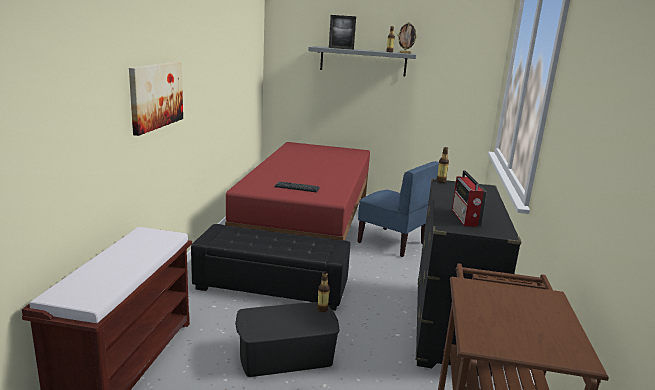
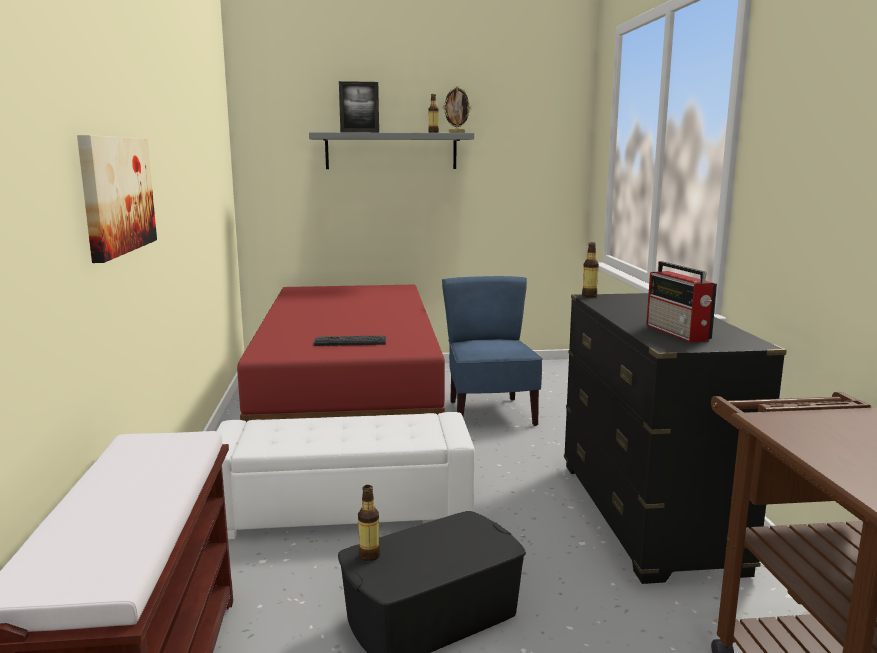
camera: 15 degrees left, 5 degrees down
(272, 286) = (344, 509): black ottoman -> white ottoman
(322, 309) = (477, 522): bottle -> bottle (369, 556)
(392, 243) = (489, 413): blue chair -> blue chair turned 120 degrees counterclockwise

